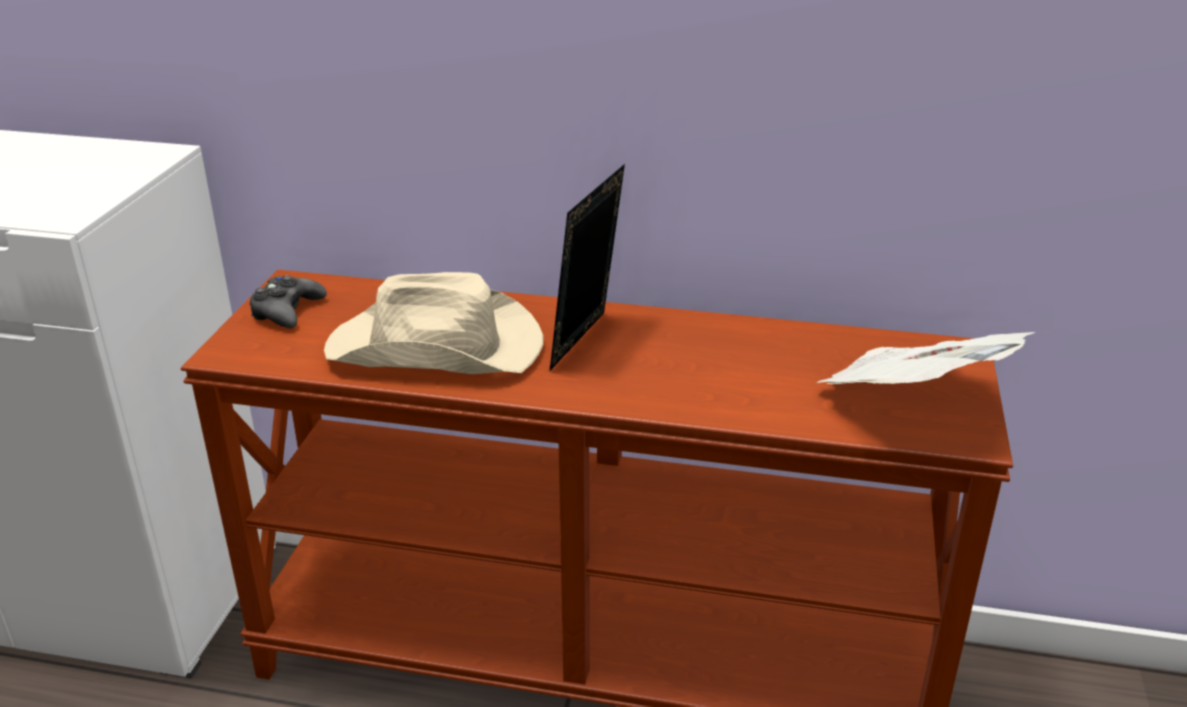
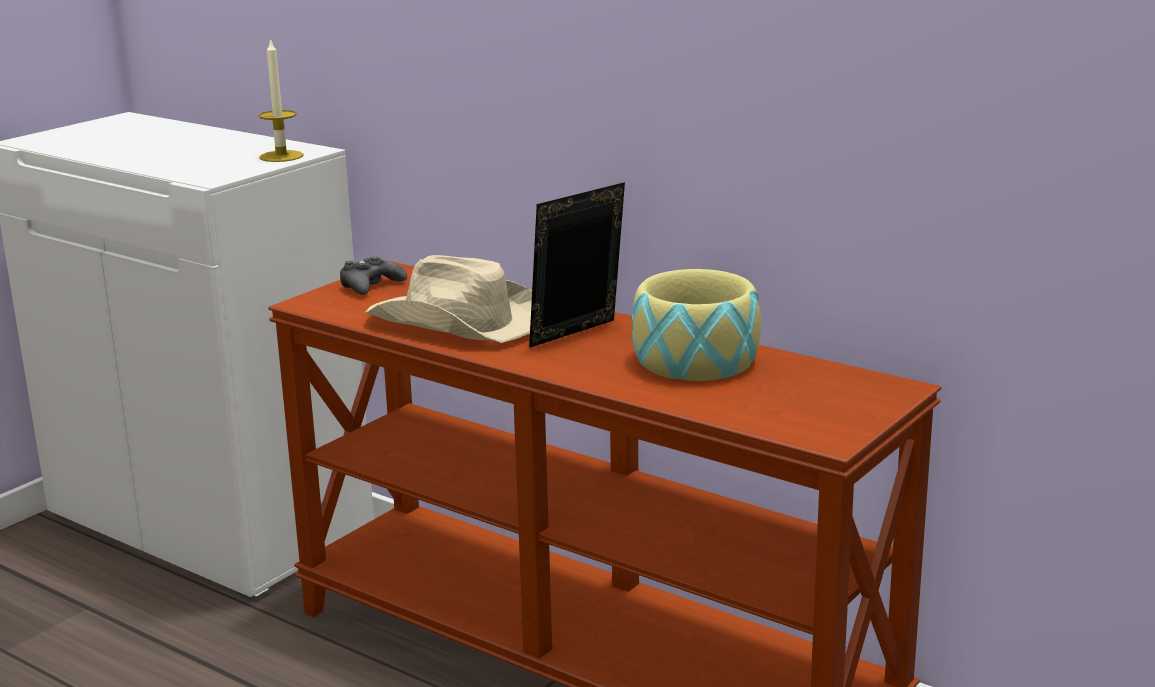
camera: 25 degrees right, 10 degrees down
(127, 167) = (281, 156): none -> candle
(737, 354) = (694, 360): none -> bowl
(913, 402) = (808, 411): newspaper -> none

